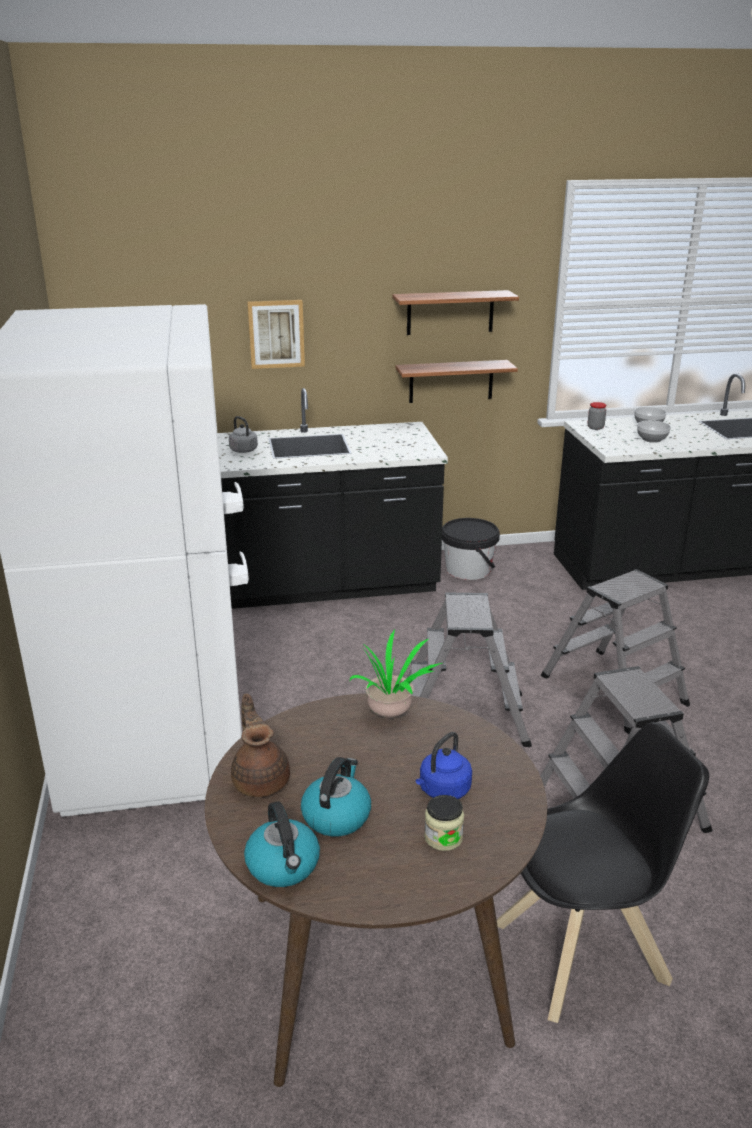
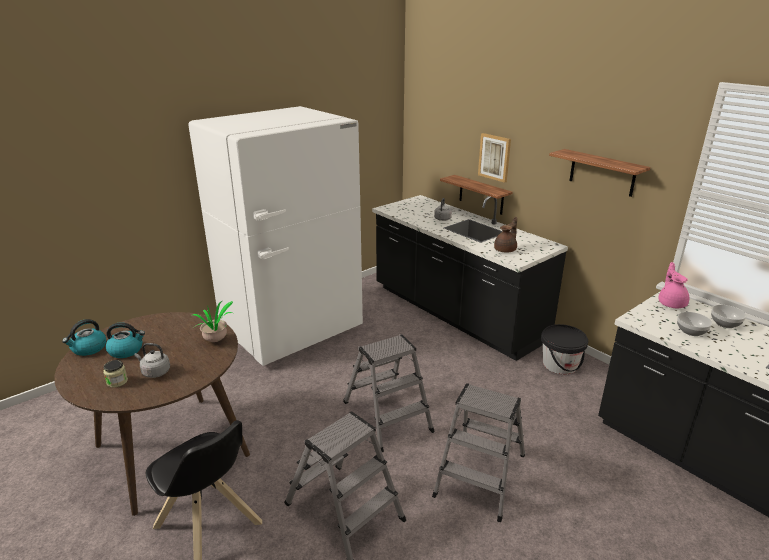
camera: 60 degrees right, 0 degrees up
(261, 780) = (147, 326): brown teapot -> brown teapot (506, 250)
(443, 791) = (155, 372): blue kettle -> grey kettle
(451, 381) = (595, 225): shelf -> shelf (481, 195)
(595, 427) = (671, 303): jar -> pink teapot

